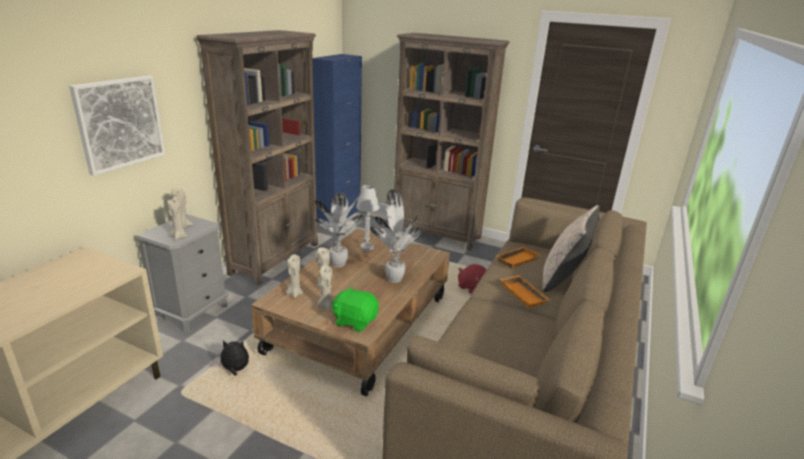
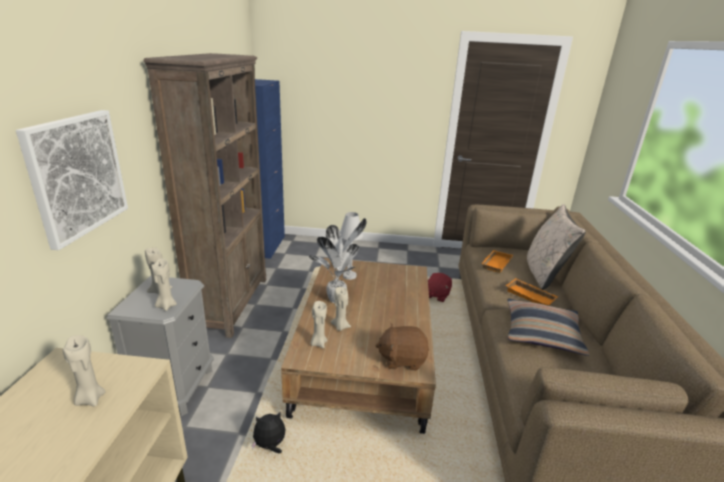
camera: 20 degrees left, 0 degrees up
(325, 305) = (360, 349): beige candle -> beige candle (90, 398)
(355, 321) = (402, 359): green plush toy -> brown plush toy
(394, 278) = (400, 303): potted plant -> none
(436, 234) = (371, 249): brown bookcase -> none
(500, 328) = (542, 334): none -> pillow

